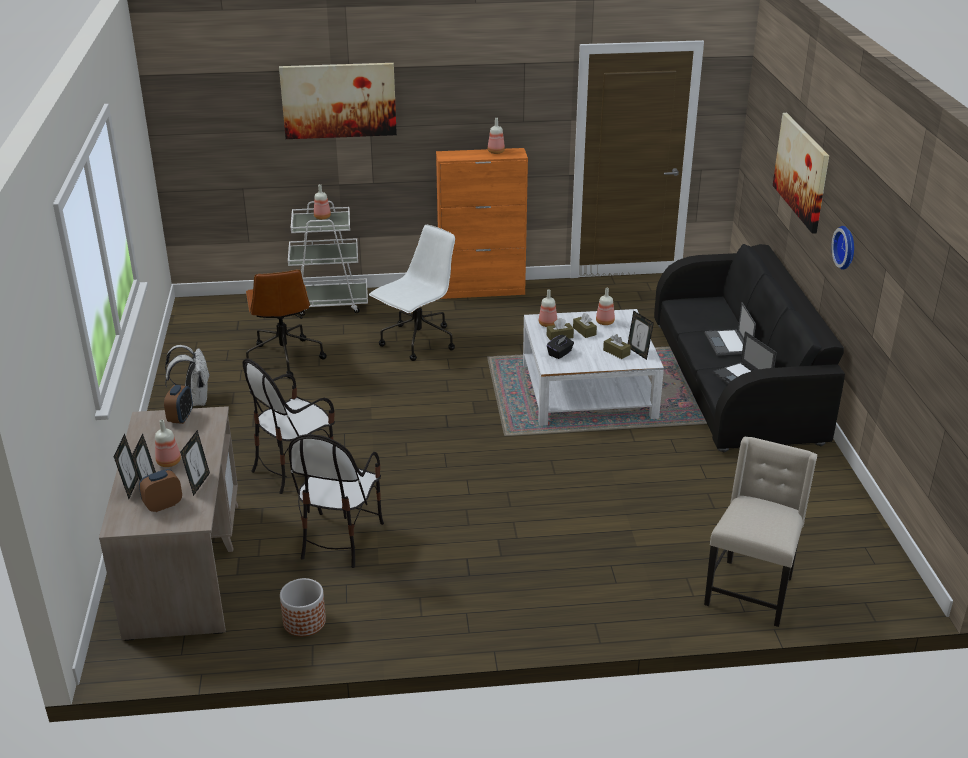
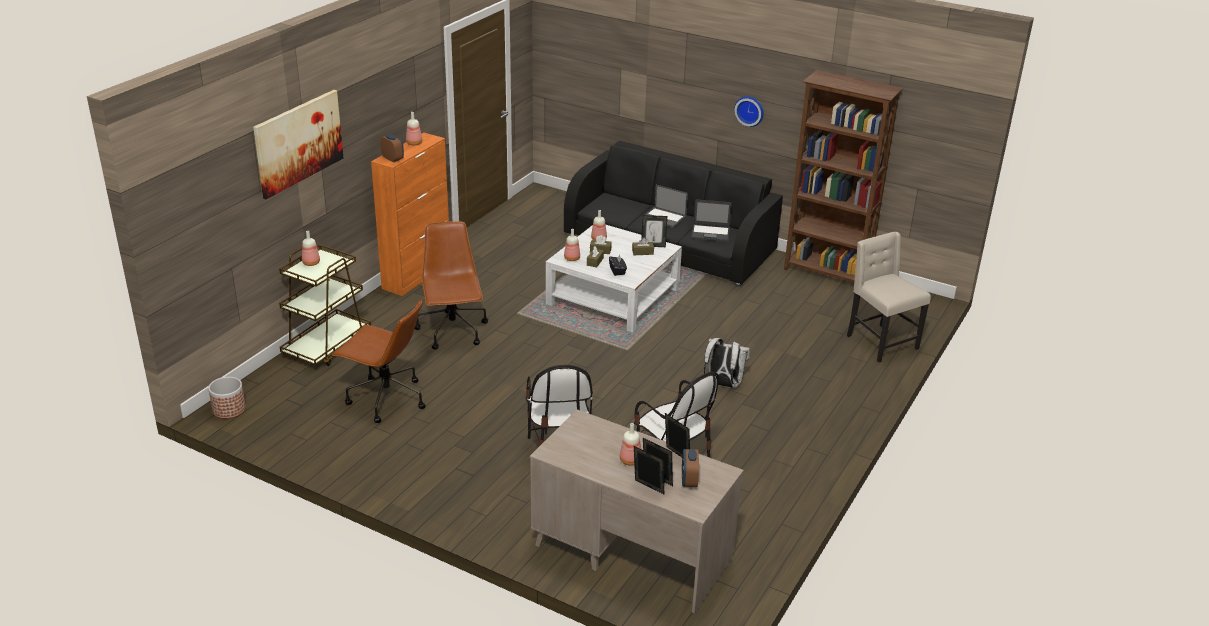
camera: 55 degrees left, 0 degrees up
(181, 418) = (569, 435): alarm clock -> alarm clock (392, 159)
(194, 401) = (392, 468): white backpack -> white backpack (723, 384)
(305, 622) = (753, 518): planter -> planter (229, 409)
(327, 303) = (327, 346): white cart -> brown cart
(417, 342) = (453, 332): white office chair -> brown office chair
(801, 171) = (657, 73): picture -> none
(843, 498) = (826, 273): none -> brown bookcase

